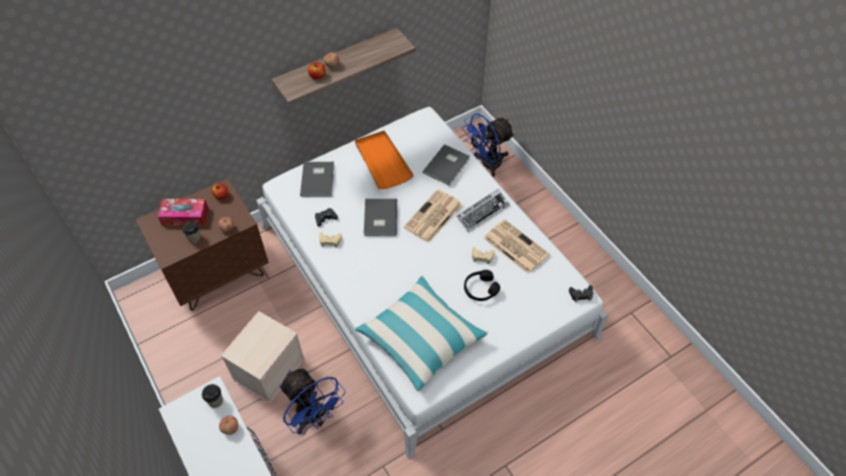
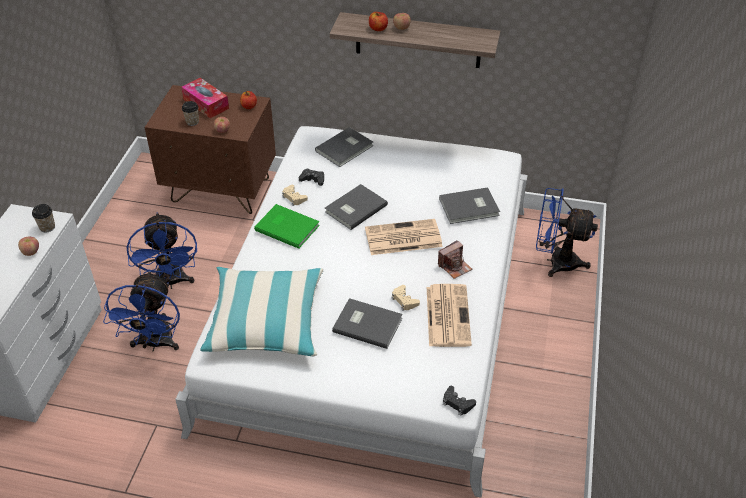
camera: 45 degrees right, 10 degrees down
(269, 368) = (171, 282): beige storage box -> blue fan
(353, 265) = (287, 226): none -> green book
(382, 161) = (415, 167): orange tray -> none
(480, 289) = (367, 323): black headphones -> grey book
(482, 212) = (454, 266): keyboard -> camera

